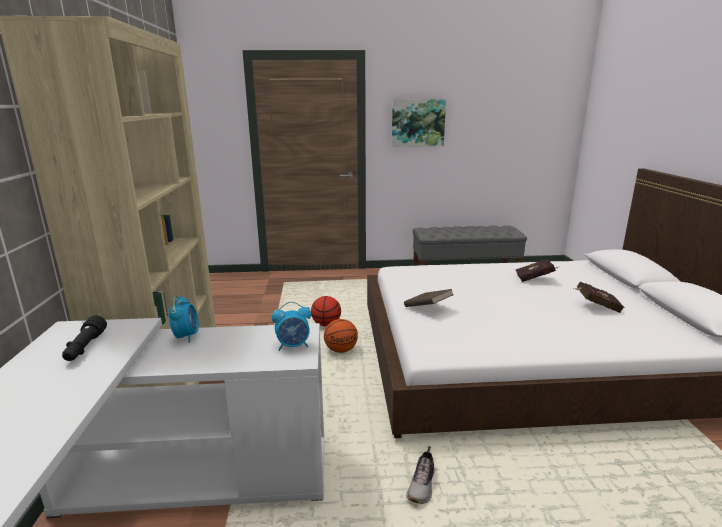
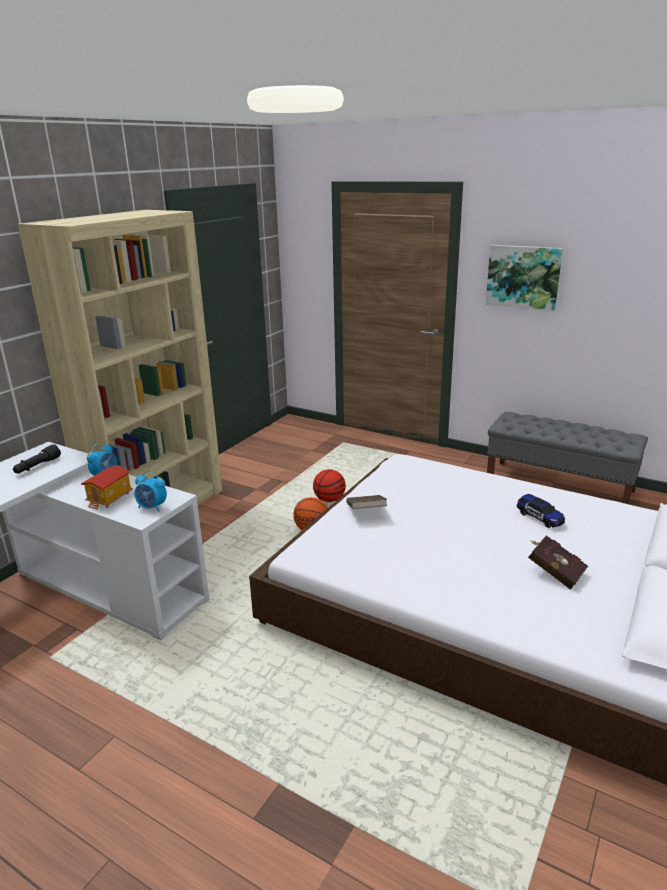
camera: 35 degrees right, 5 degrees up
(229, 353) = (110, 498): none -> toy house
(422, 485) = (235, 665): shoe -> none
(535, 279) = (539, 517): red book -> toy car

